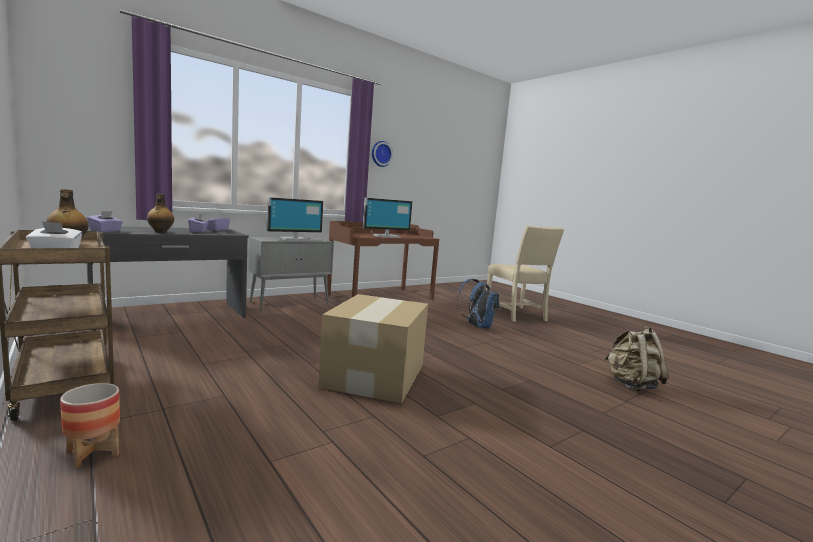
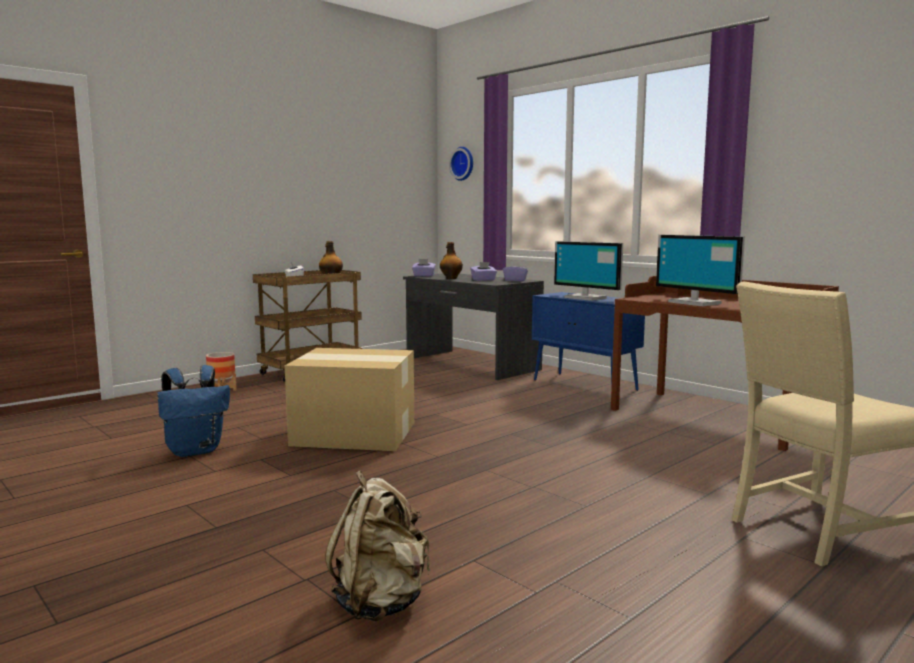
camera: 85 degrees right, 0 degrees up
(290, 302) = (585, 385): grey cabinet -> blue cabinet
(381, 154) = (791, 147): wall clock -> wall clock (463, 163)
(476, 326) = (630, 483): blue backpack -> blue backpack (195, 450)

